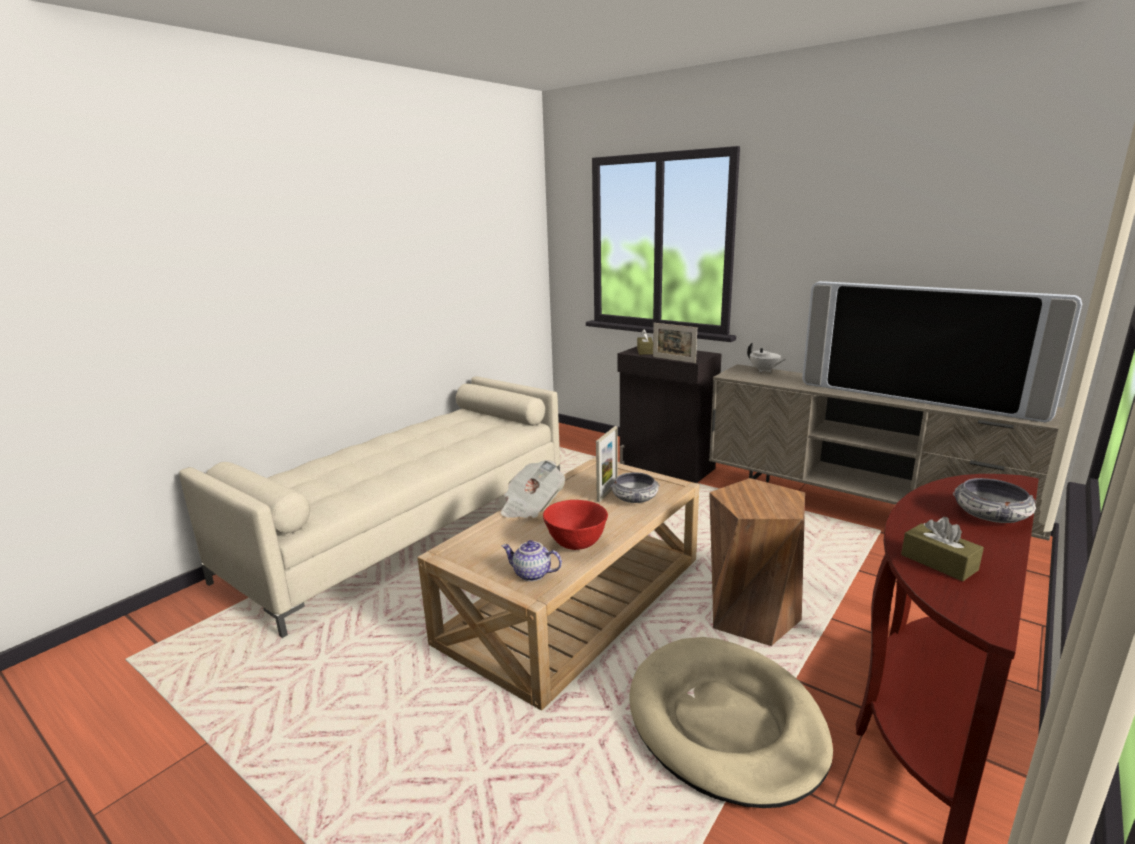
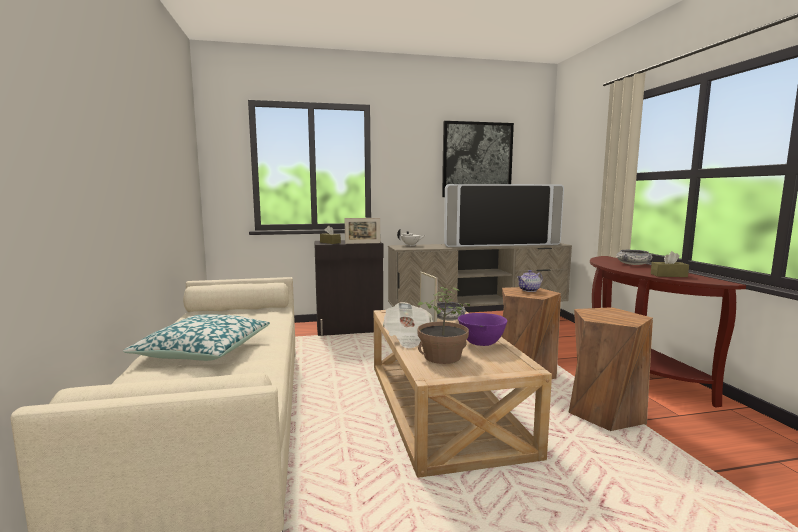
camera: 50 degrees left, 10 degrees down
(384, 455) = (204, 350): none -> pillow
(507, 539) = (442, 356): none -> potted plant
(531, 574) = (501, 363): teapot -> teapot (529, 290)
(575, 543) = (481, 343): red bowl -> purple bowl
(725, 723) = (604, 413): beige dog bed -> brown stool
(927, 230) = (477, 160): none -> picture

